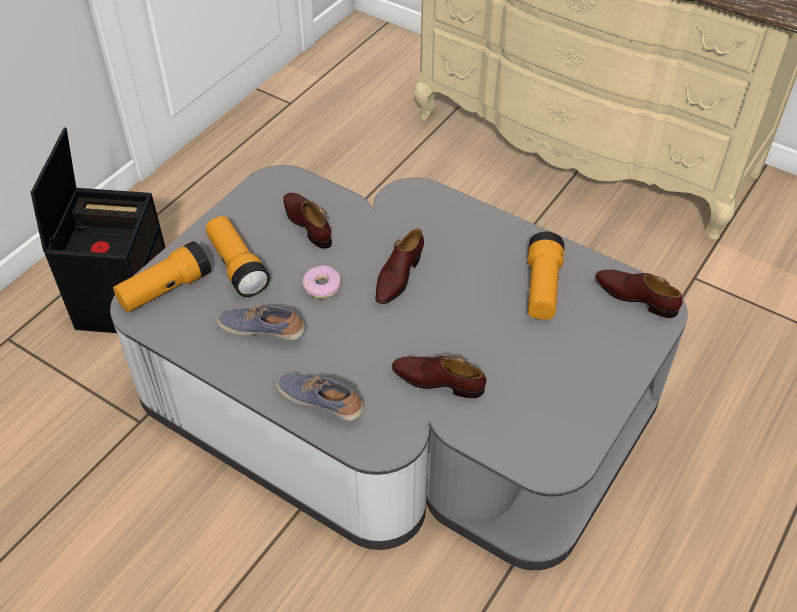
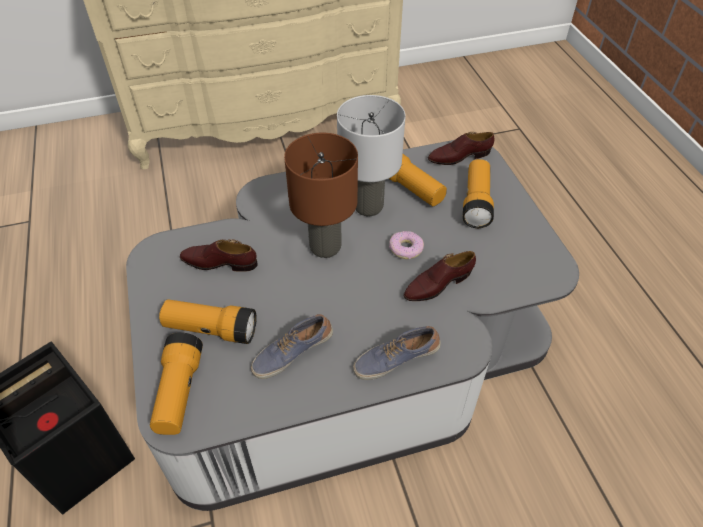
camera: 50 degrees left, 0 degrees up
(322, 286) = (289, 292): donut -> donut (406, 249)
(398, 276) = (326, 246): brown shoe -> brown table lamp
(481, 275) = (370, 207): none -> white table lamp
(582, 348) = (476, 202): none -> flashlight

